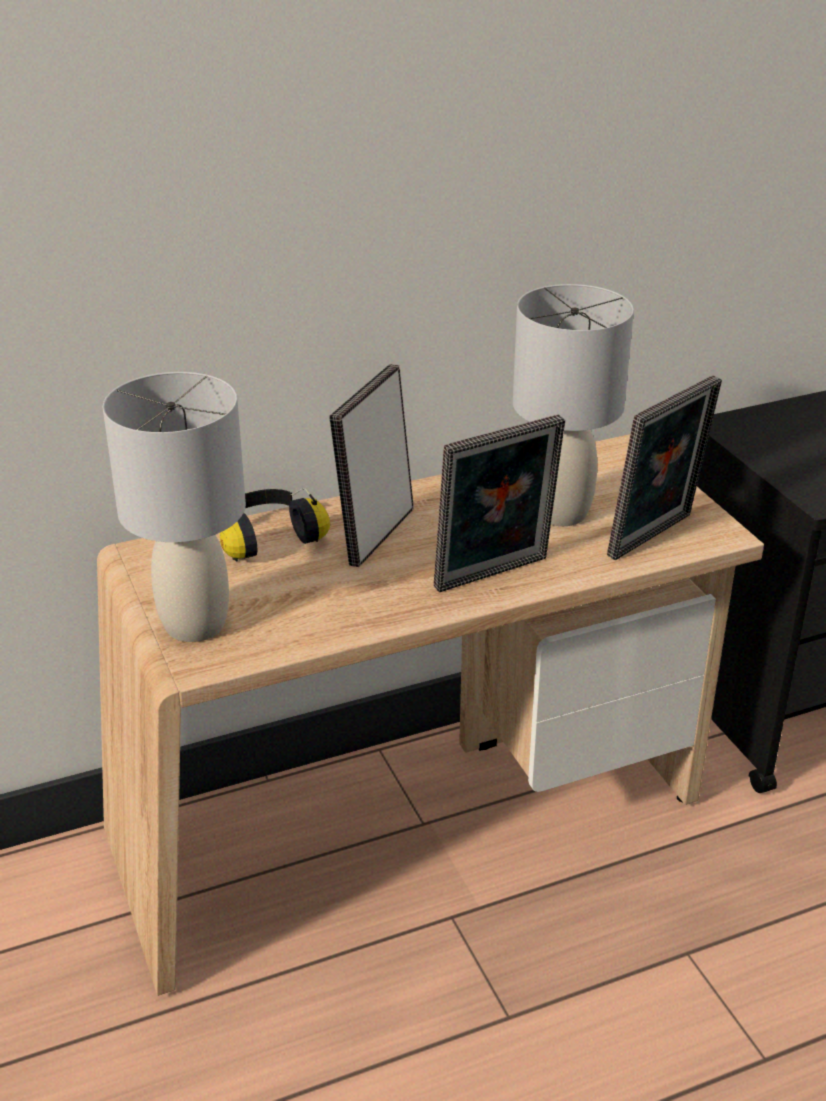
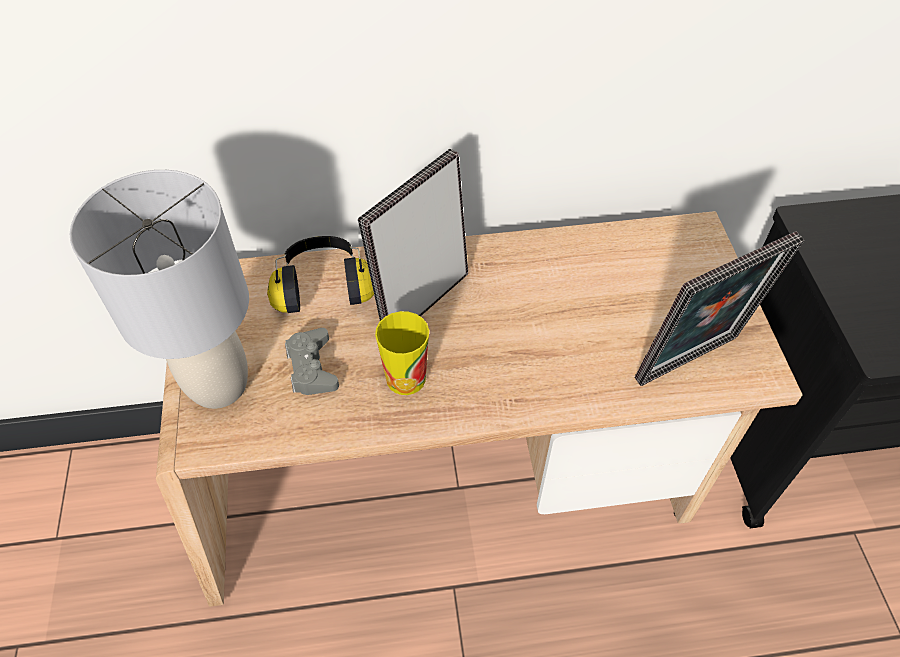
camera: 15 degrees right, 20 degrees up
(286, 597) = (312, 367): none -> grey game controller
(386, 590) = (406, 378): none -> cup
(495, 576) = (515, 383): picture frame -> none
(560, 513) = (606, 308): grey table lamp -> none

